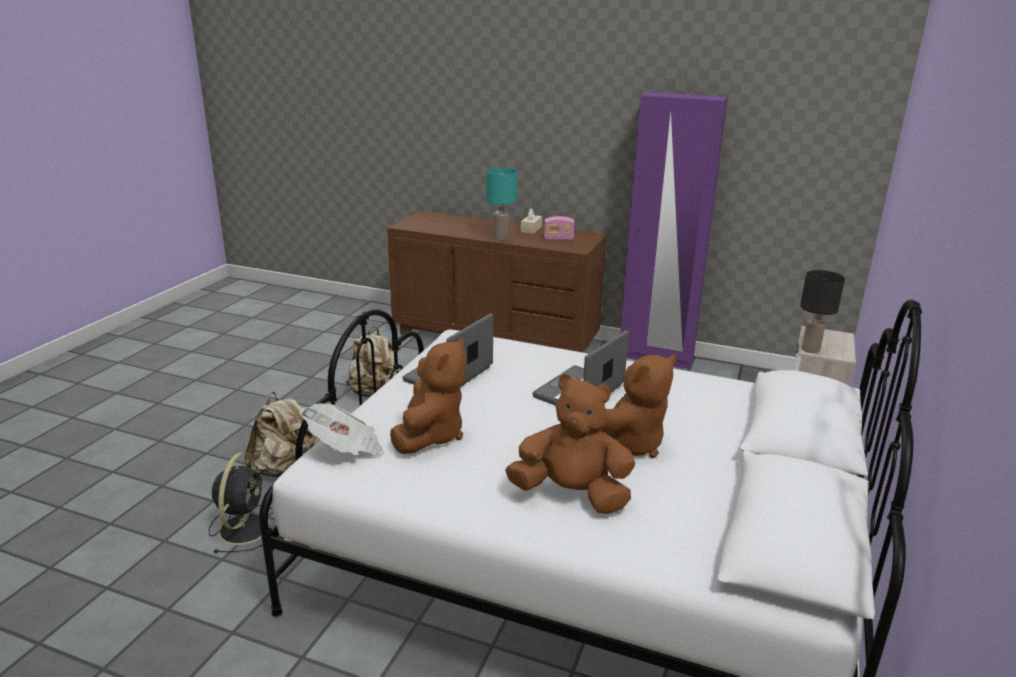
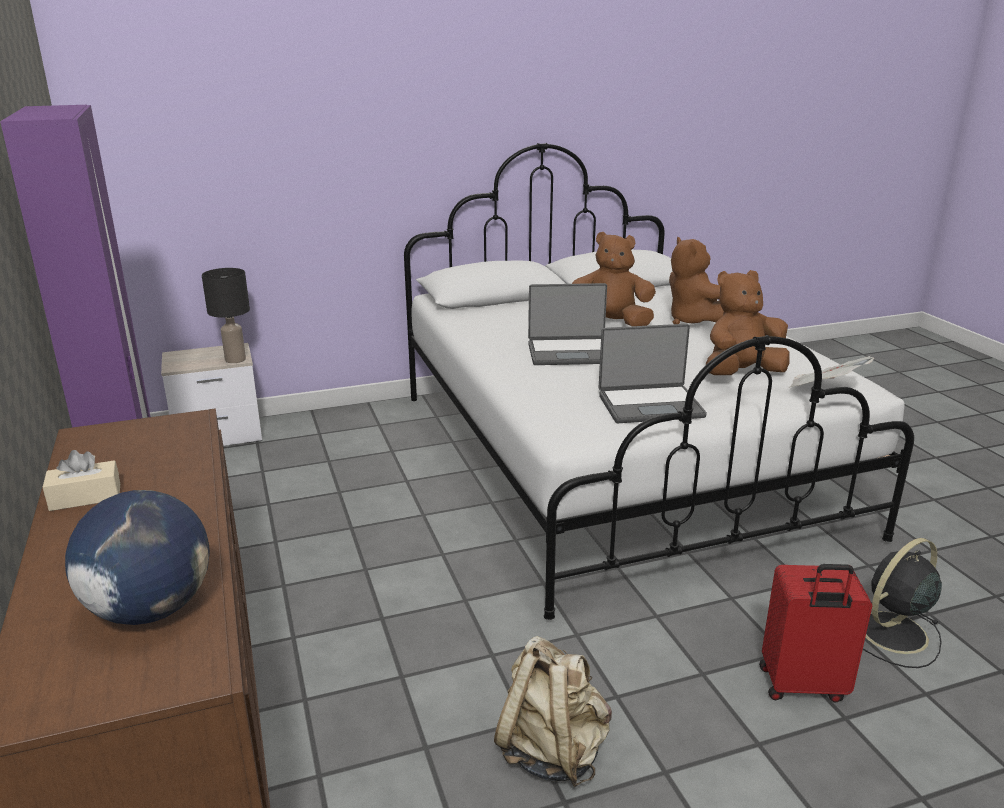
camera: 130 degrees left, 0 degrees up
(286, 469) = (802, 686): beige backpack -> red suitcase
(442, 226) = (150, 609): none -> globe
(501, 238) = (192, 499): turquoise table lamp -> none
(558, 239) = (139, 452): radio -> none

